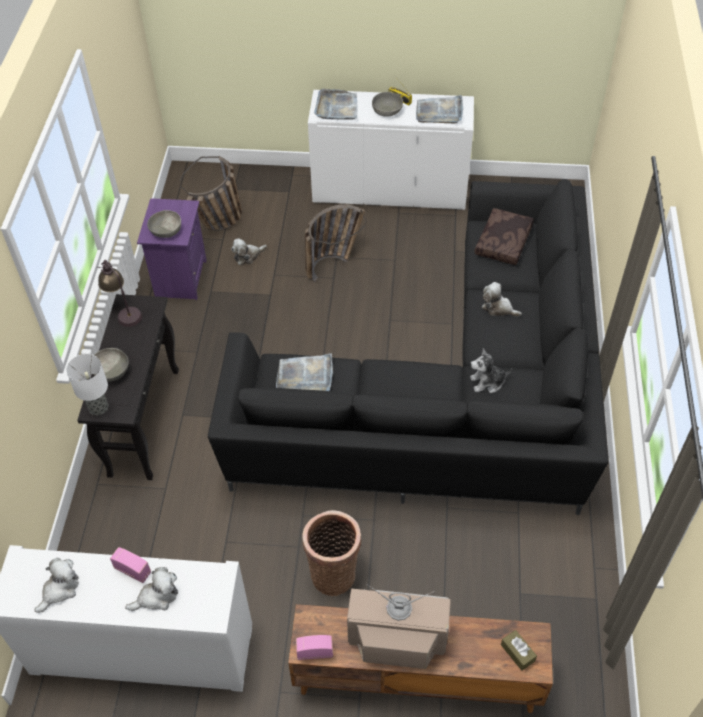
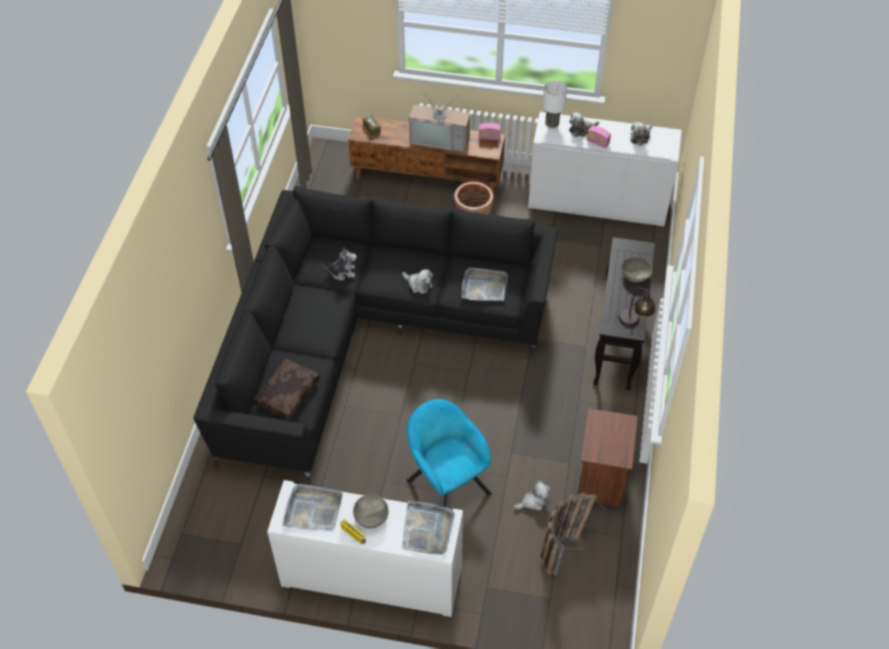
camera: 175 degrees left, 0 degrees up
(99, 407) = (640, 250): table lamp -> table lamp (551, 123)
(166, 231) = (610, 426): grey bowl -> none
(179, 278) = (602, 481): purple nightstand -> brown nightstand
(333, 263) = (446, 483): basket -> turquoise armchair
(498, 308) = (314, 330): plush toy -> plush toy (418, 284)

